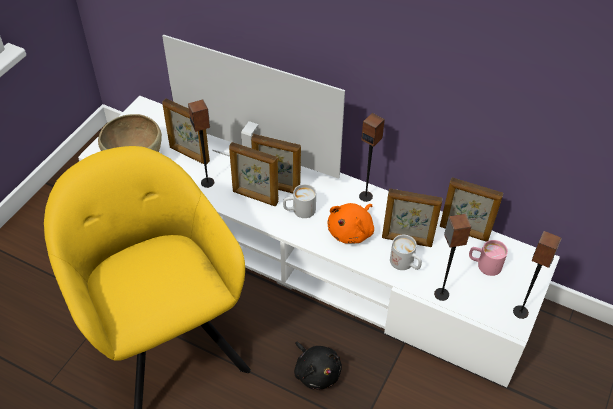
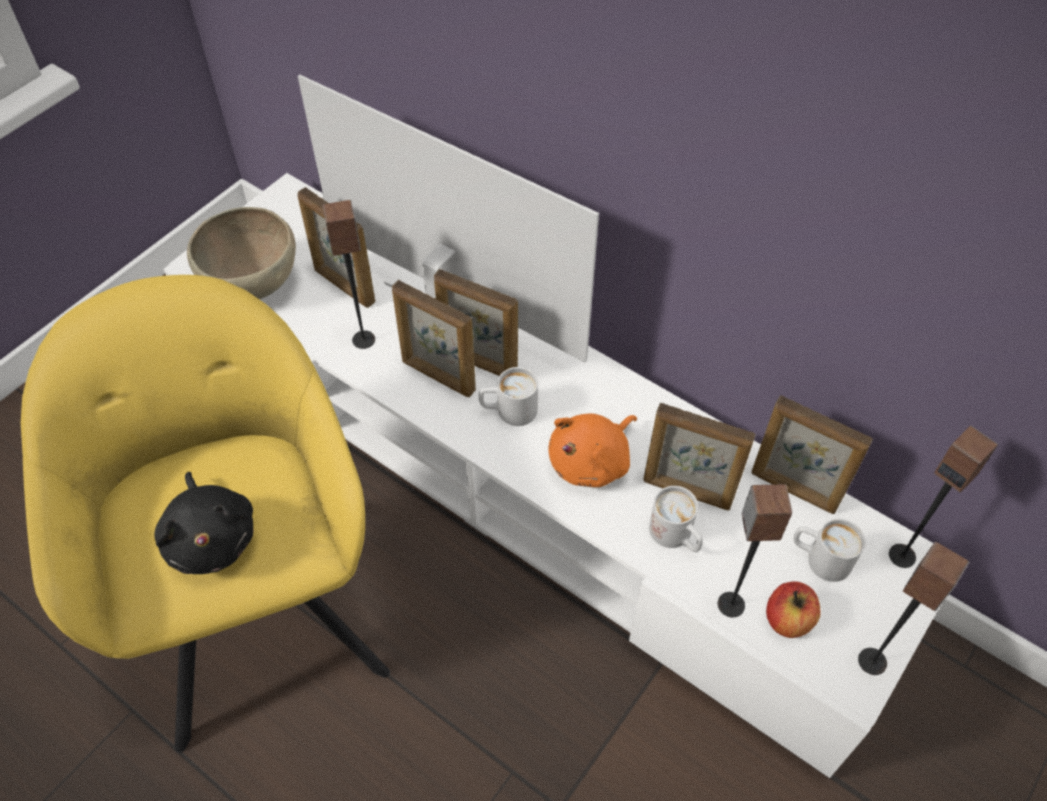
camera: 10 degrees right, 5 degrees up
(316, 372) = (500, 693): black plush toy -> black plush toy (211, 538)
(366, 196) = (630, 398): speaker -> speaker (902, 555)
(473, 297) = (788, 619): none -> apple
(484, 265) = (819, 558): pink mug -> white mug

